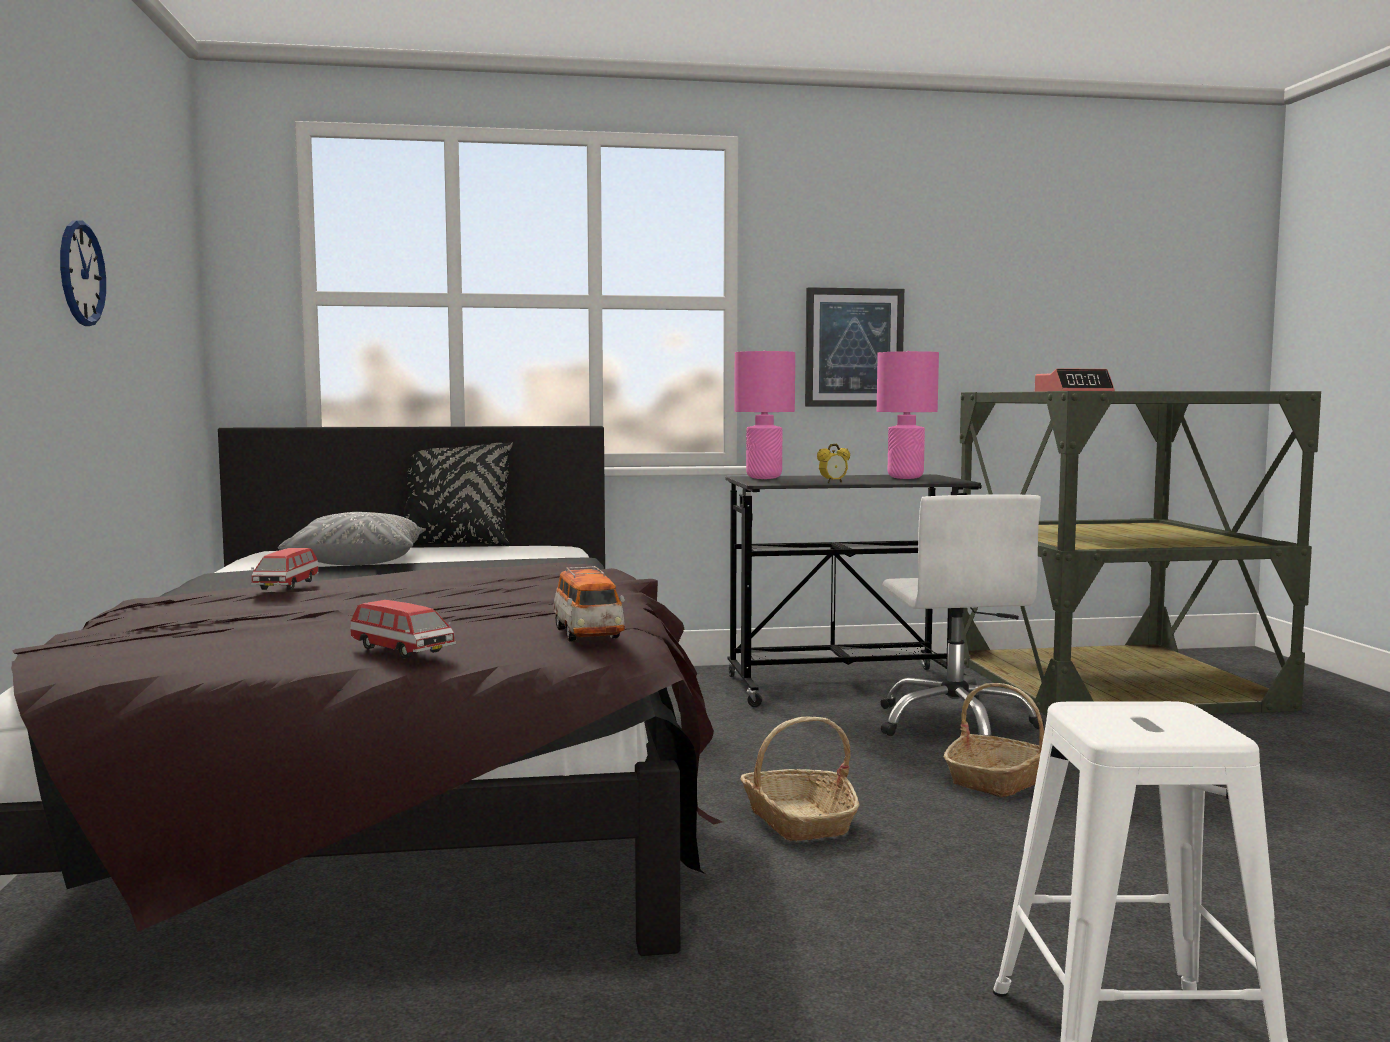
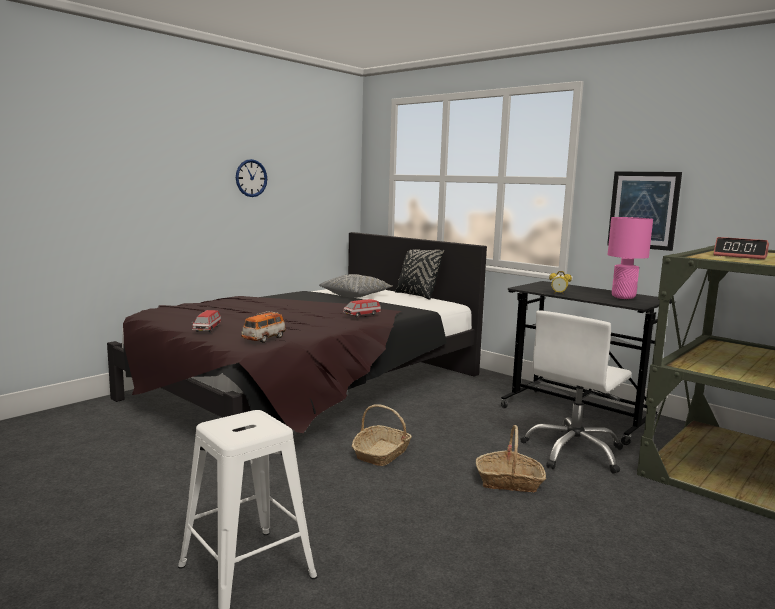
camera: 50 degrees right, 5 degrees up
(286, 586) = (277, 300): toy car -> toy car (361, 315)
(764, 478) = (546, 285): pink table lamp -> none

